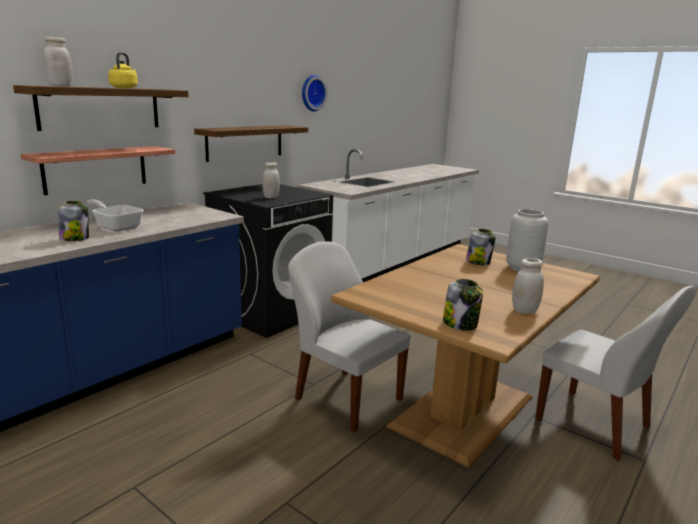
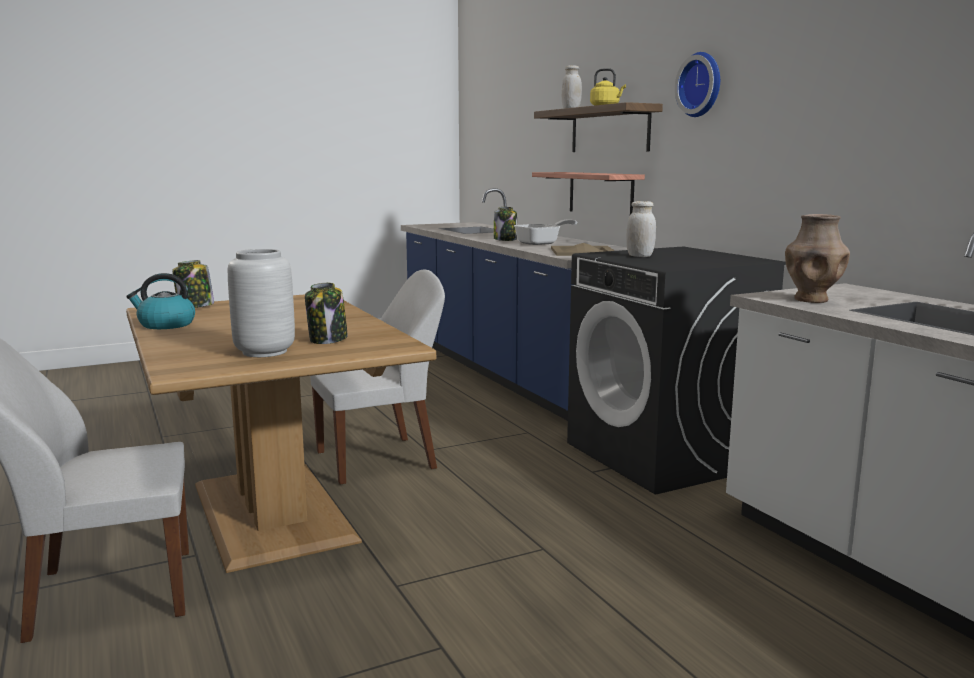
camera: 115 degrees right, 5 degrees down
(188, 215) = (582, 252): none -> beige tray
(245, 142) = (751, 181): shelf -> none
(312, 93) = (913, 79): wall clock -> wall clock (702, 85)
(352, 188) = (812, 300): none -> brown vase
(524, 311) = (165, 325): white jar -> kettle

